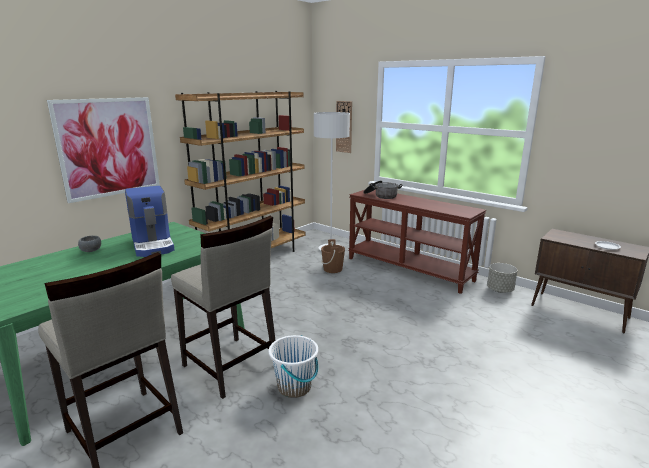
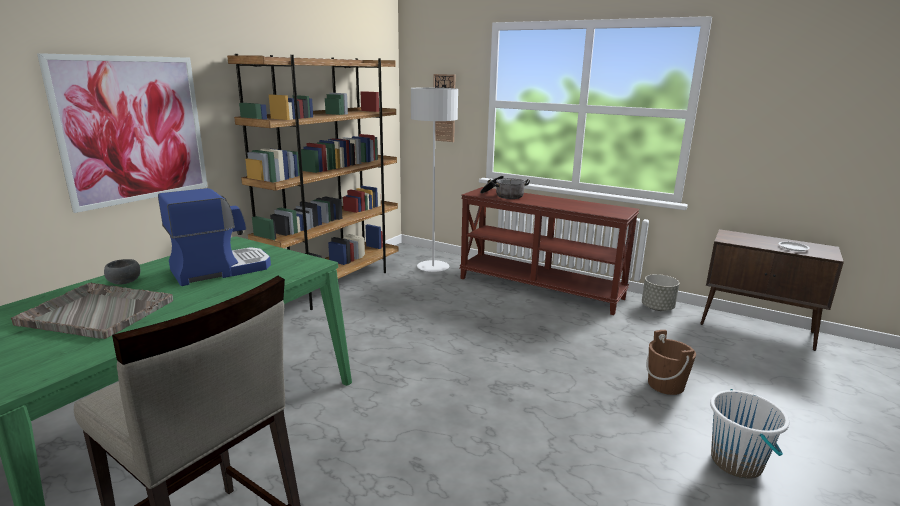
camera: 10 degrees left, 0 degrees up
(67, 269) = (96, 312): none -> grey tray
(153, 244) = (220, 269): coffee machine -> coffee machine turned 90 degrees counterclockwise
(230, 366) = (348, 437): beige stool -> none
(294, 387) = (448, 457): white bucket -> white bucket (736, 462)
(333, 269) = (444, 293): brown bucket -> brown bucket (665, 385)

